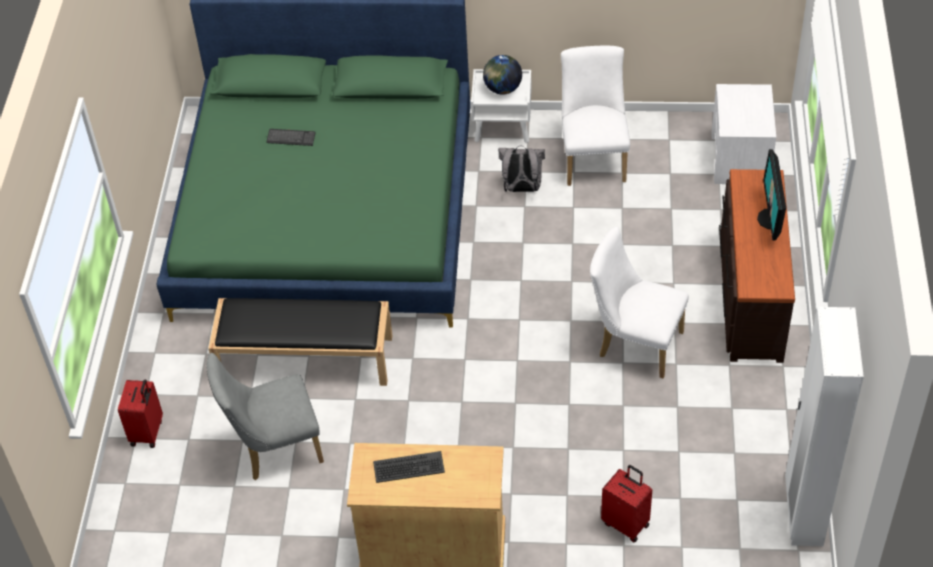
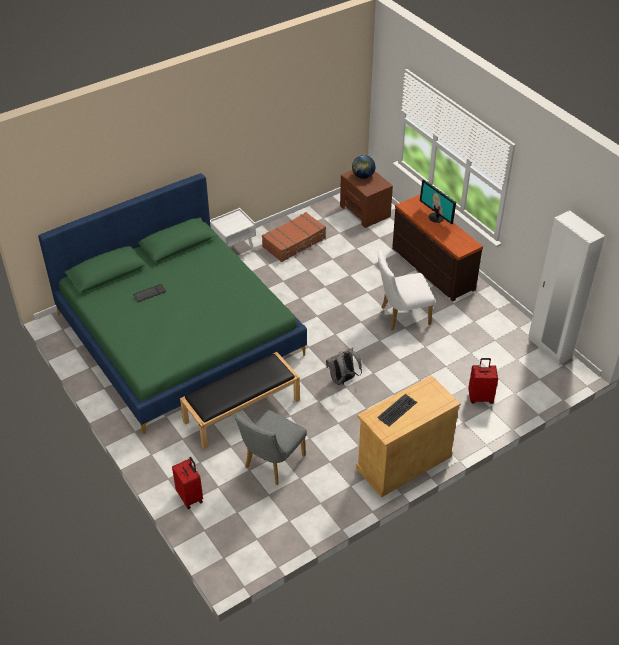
camera: 40 degrees left, 5 degrees down
(502, 89) = (233, 223): globe -> globe (363, 176)
(521, 189) = (273, 273): grey backpack -> grey backpack (343, 380)
(593, 157) = (294, 242): white chair -> brown suitcase
(740, 158) = (365, 211): white nightstand -> brown nightstand

